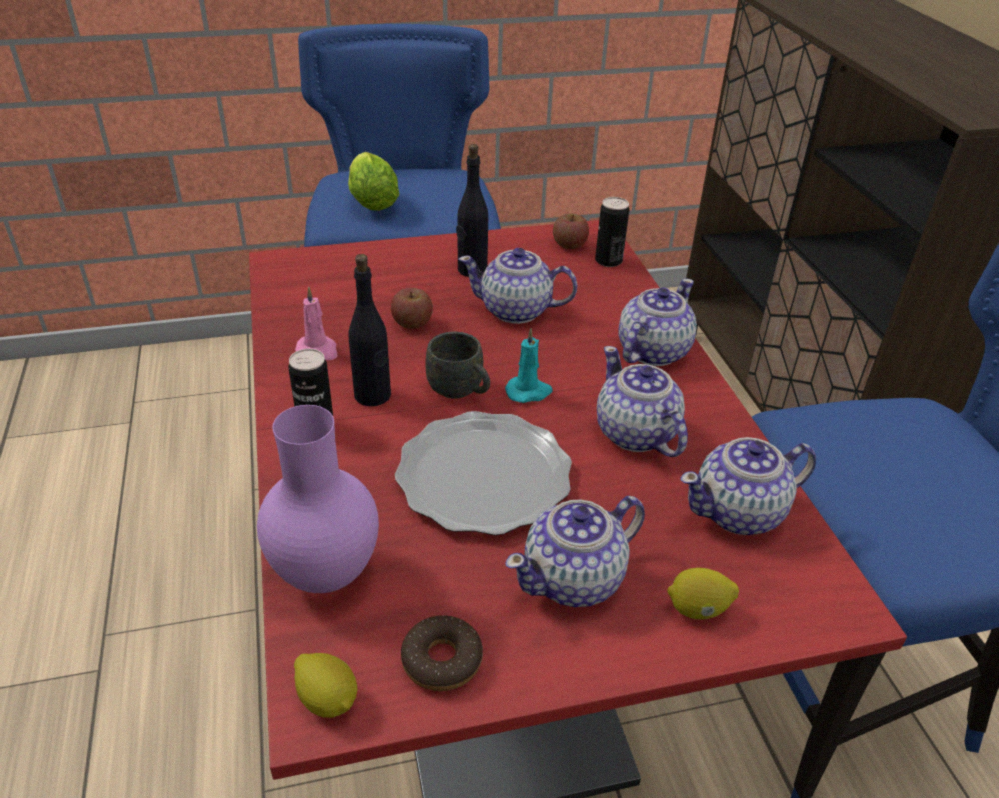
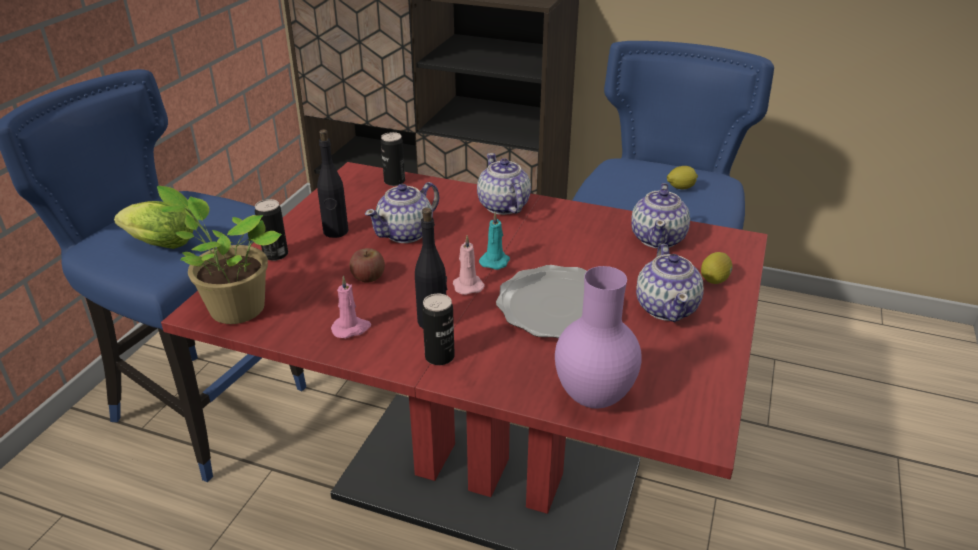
camera: 55 degrees left, 5 degrees down
(295, 275) = (233, 308): none -> potted plant
(328, 699) = (696, 429): lemon -> lemon (680, 188)
(398, 257) = (275, 254): none -> can
(442, 660) = (694, 375): donut -> none
(460, 391) = (467, 285): grey mug -> pink candle
(569, 245) = (357, 186): apple -> none
(635, 434) = (570, 242): teapot -> none

